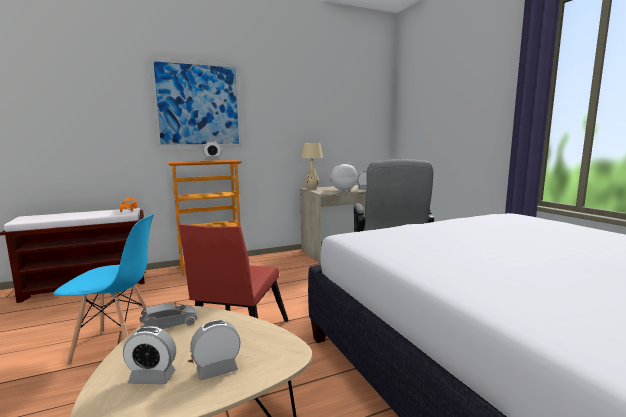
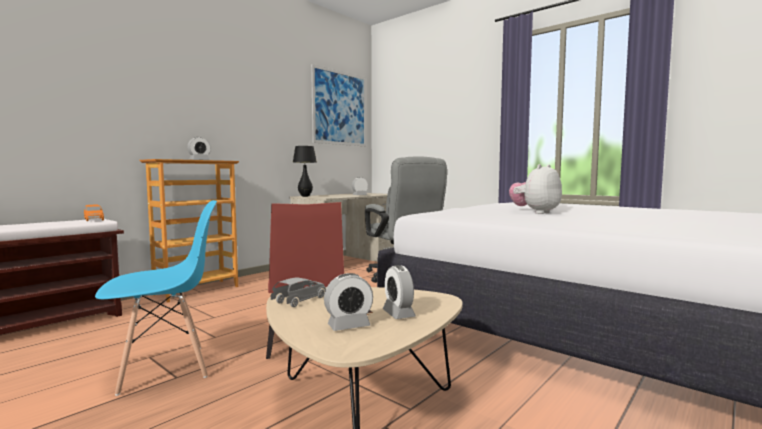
camera: 25 degrees left, 5 degrees down
(198, 105) = (179, 93): picture -> picture (340, 108)
(217, 370) = (398, 314): alarm clock -> alarm clock turned 60 degrees counterclockwise
(312, 189) = (305, 196): beige table lamp -> black table lamp
(342, 191) = (341, 196): plush toy -> plush toy (535, 212)

